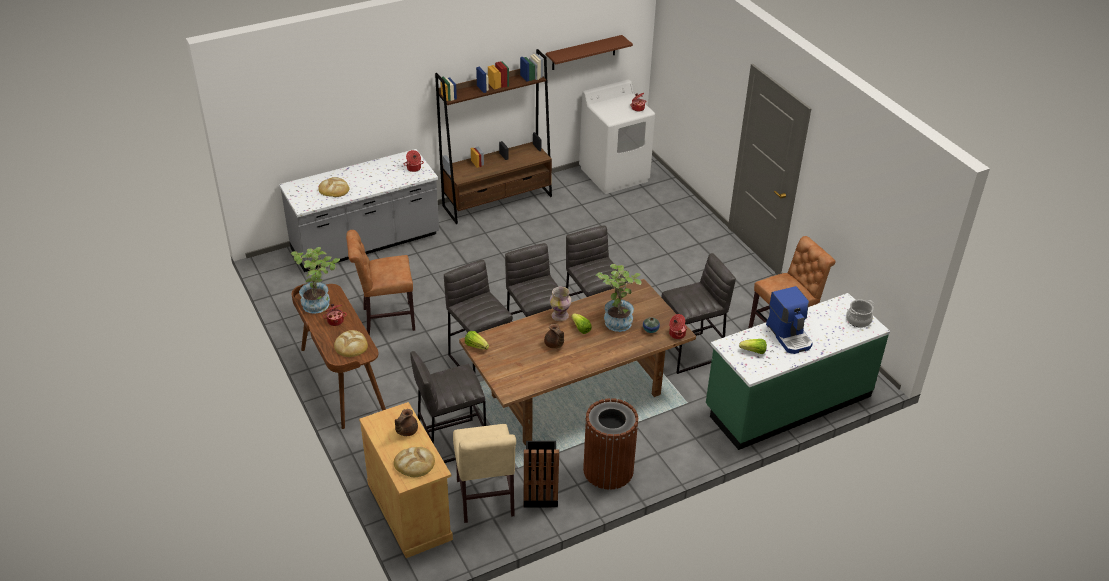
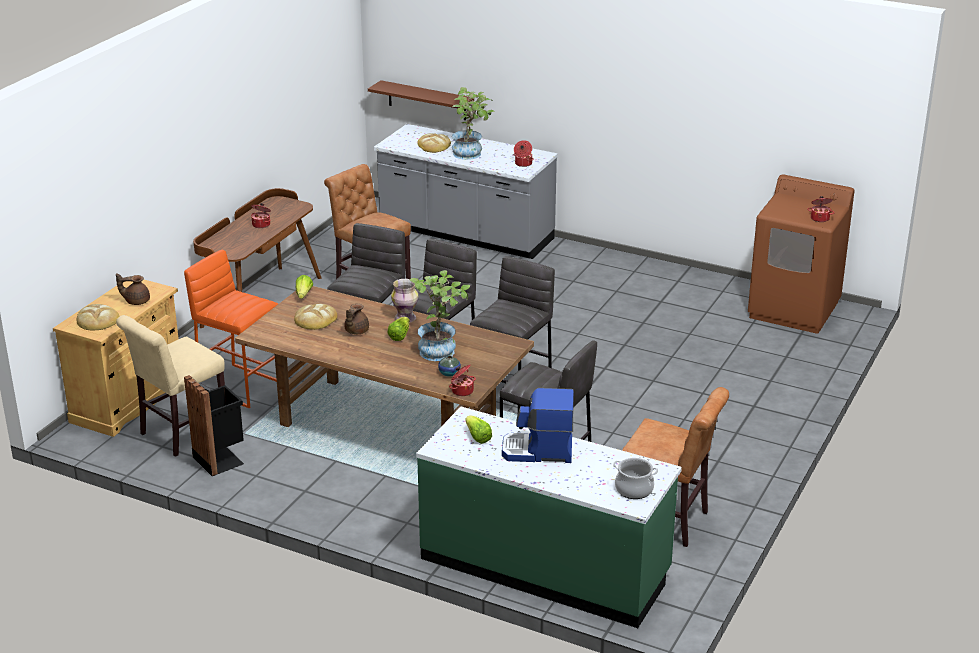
camera: 55 degrees right, 10 degrees down
(319, 303) = (277, 209): potted plant -> potted plant (471, 154)
(351, 345) = (236, 243): bread -> bread (315, 319)
(451, 442) = (241, 385): grey stool -> orange stool
(497, 201) = (635, 267): brown bookcase -> none
(584, 52) = (791, 122): brown shelf -> brown shelf (427, 100)
(608, 470) = (296, 486): brown trash can -> none
(614, 174) = (794, 310): white washing machine -> brown washing machine
(789, 335) = (538, 451): coffee machine -> coffee machine turned 60 degrees clockwise

